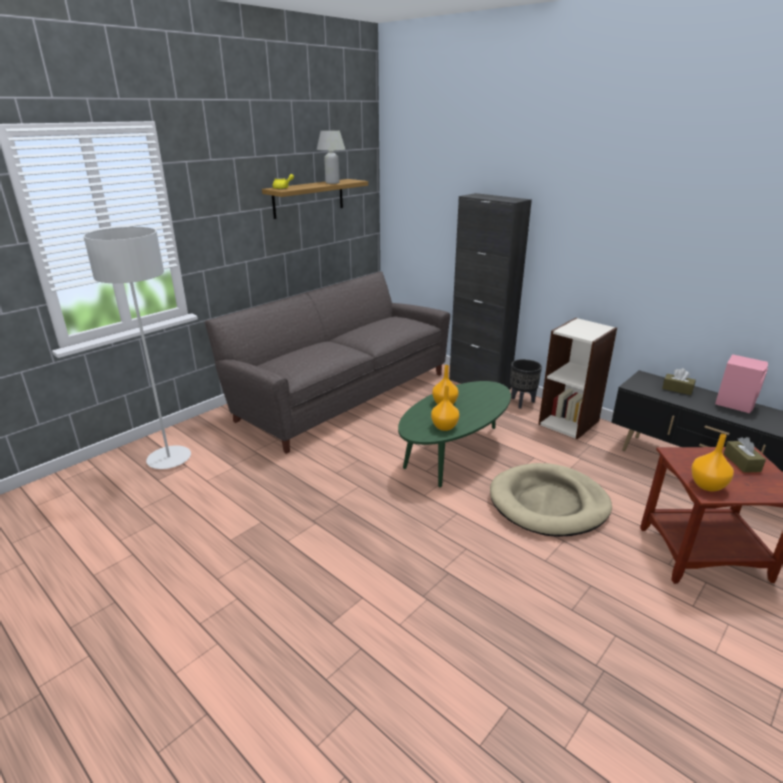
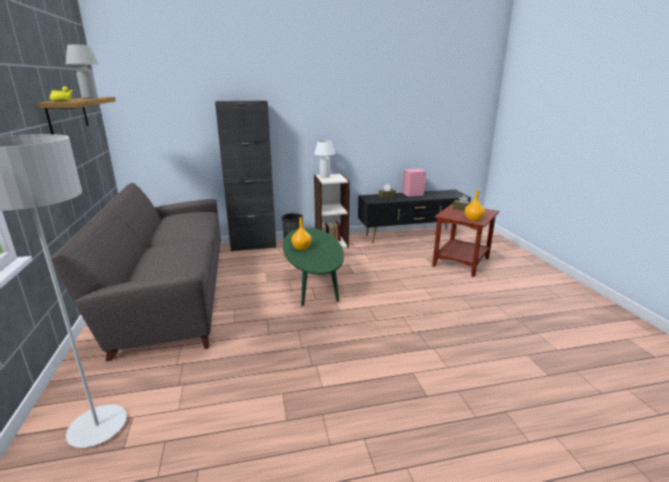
camera: 55 degrees left, 5 degrees down
(444, 427) = (327, 257): orange vase -> none
(548, 503) = (391, 278): beige dog bed -> none
(581, 324) = (324, 176): none -> white table lamp

